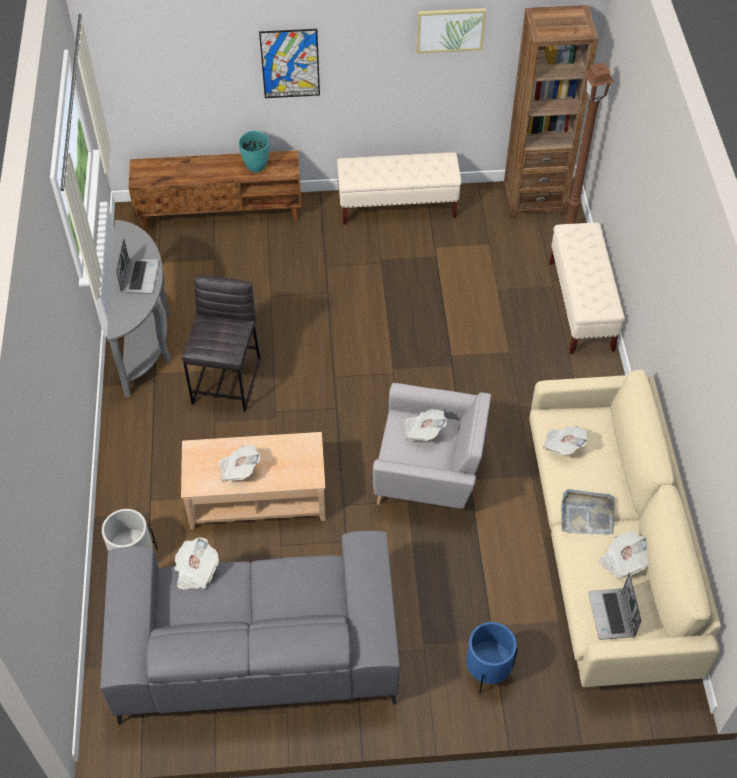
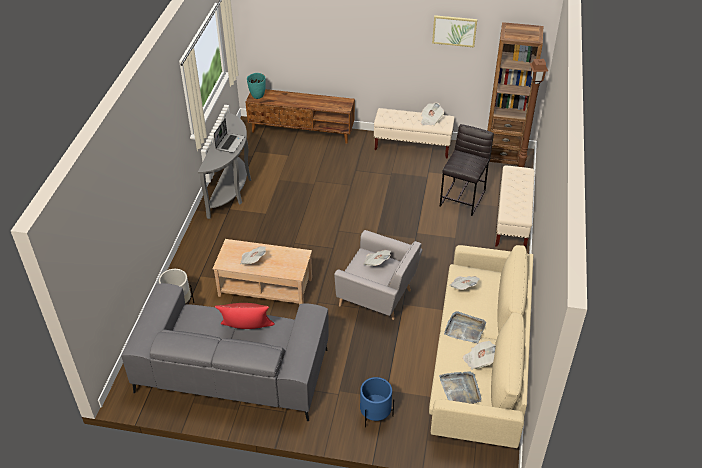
camera: 15 degrees right, 10 degrees down
(195, 571) = (205, 309): newspaper -> newspaper (430, 120)
(227, 380) = (271, 221): grey stool -> grey stool (463, 198)
(256, 167) = (325, 103): turquoise vase -> turquoise vase (257, 96)
(271, 591) = (247, 330): none -> red pillow
(290, 63) = (353, 39): picture -> none
(612, 615) = (460, 389): laptop -> grey tray

